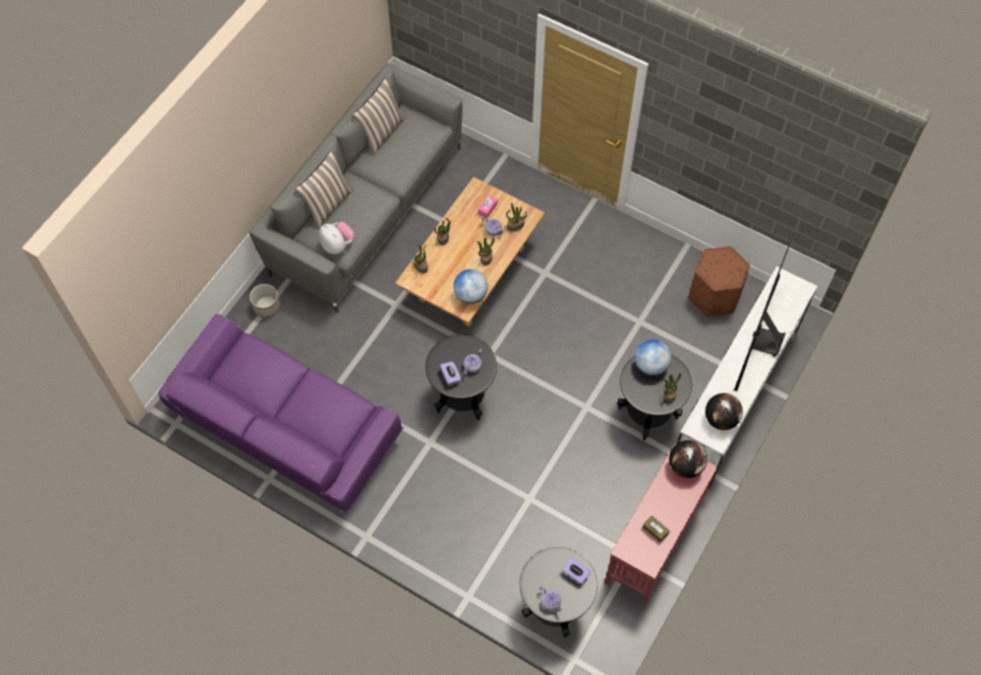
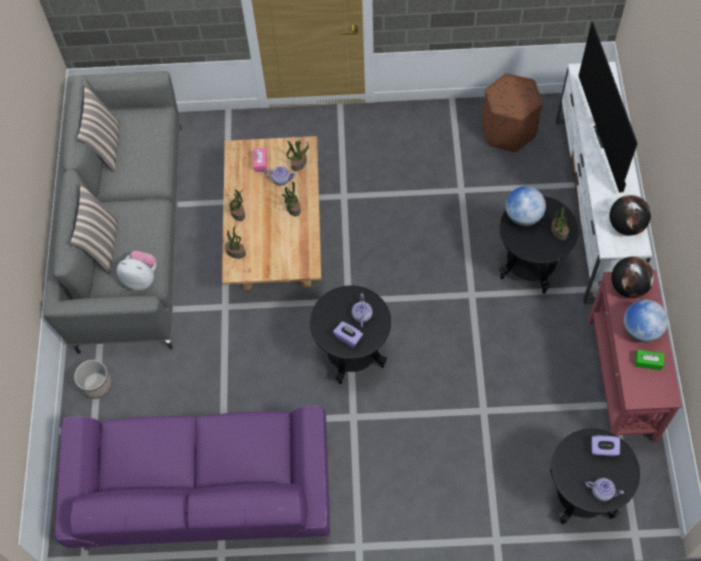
camera: 30 degrees left, 0 degrees up
(471, 295) = (304, 251): globe -> globe (641, 330)
(655, 530) = (648, 362): brown tissue box -> green tissue box

